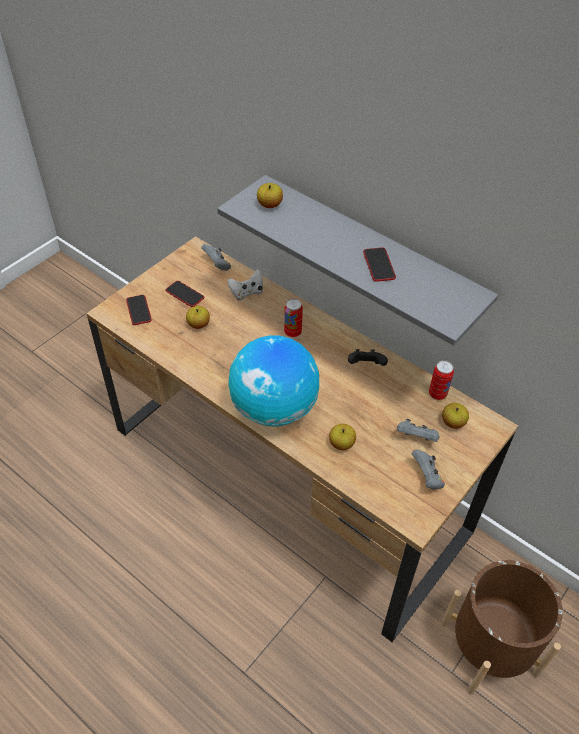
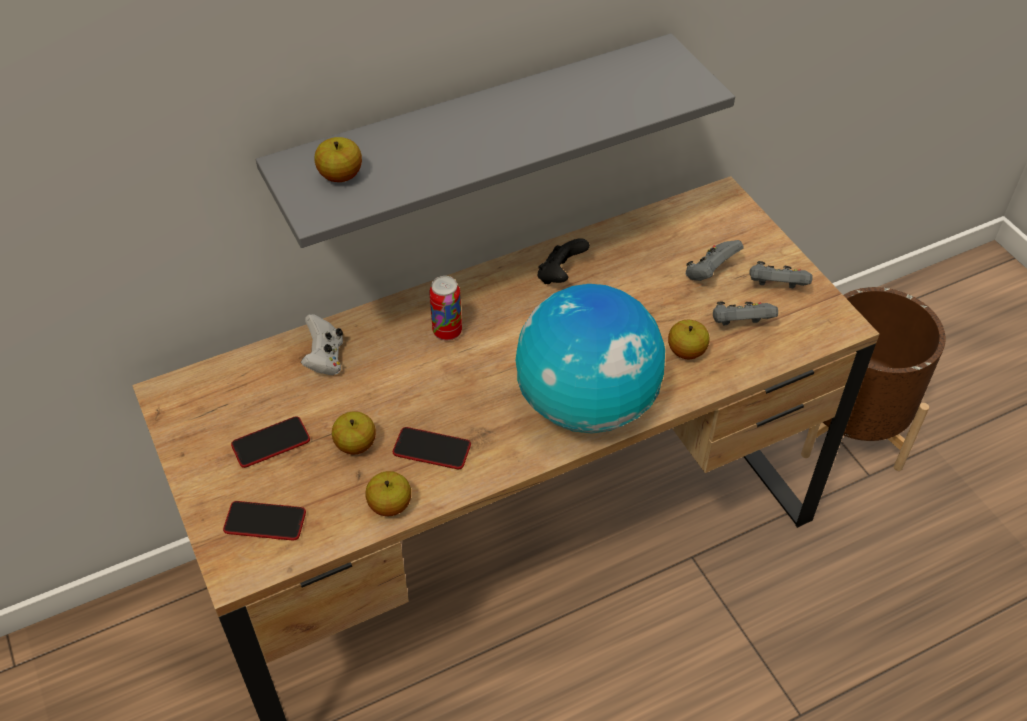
camera: 65 degrees left, 0 degrees up
(217, 265) = (231, 376): grey game controller -> grey game controller (739, 325)
(379, 265) = (555, 111): phone -> phone (432, 449)
(437, 394) = (647, 225): can -> none
(453, 422) = (701, 229): apple -> apple (390, 505)

